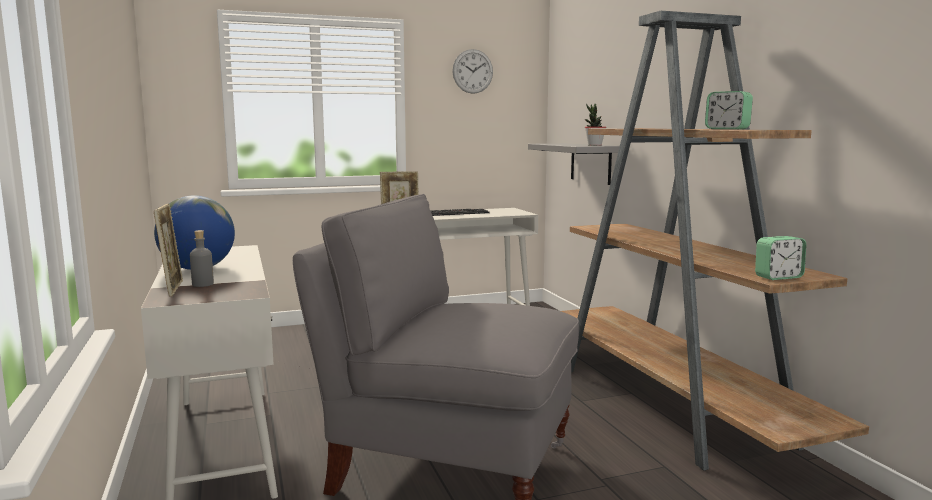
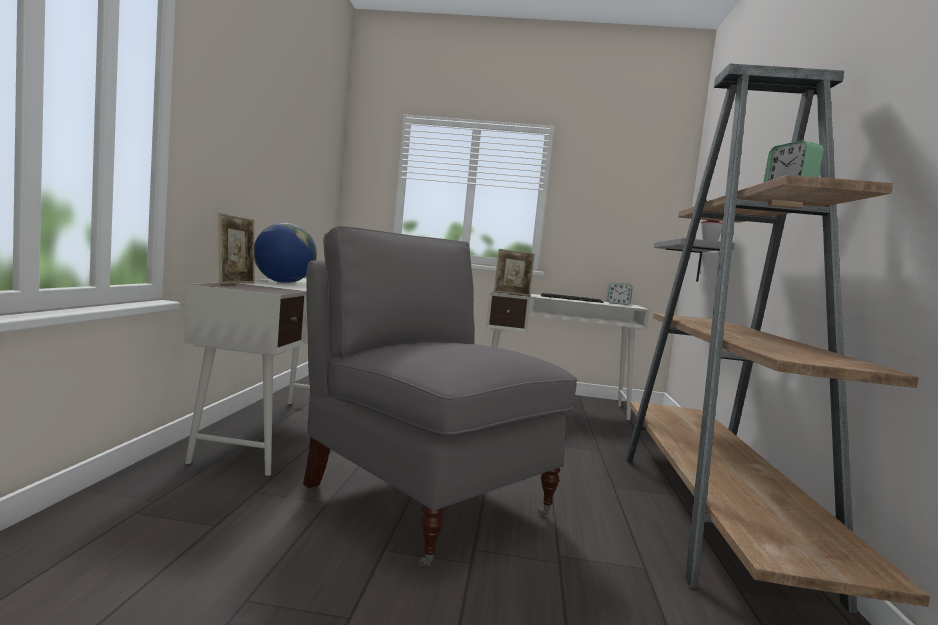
camera: 25 degrees right, 5 degrees down
(203, 284) = (260, 285): grey bottle -> none
(472, 71) = (615, 174): wall clock -> none
(778, 277) = (807, 359): alarm clock -> alarm clock (618, 303)

